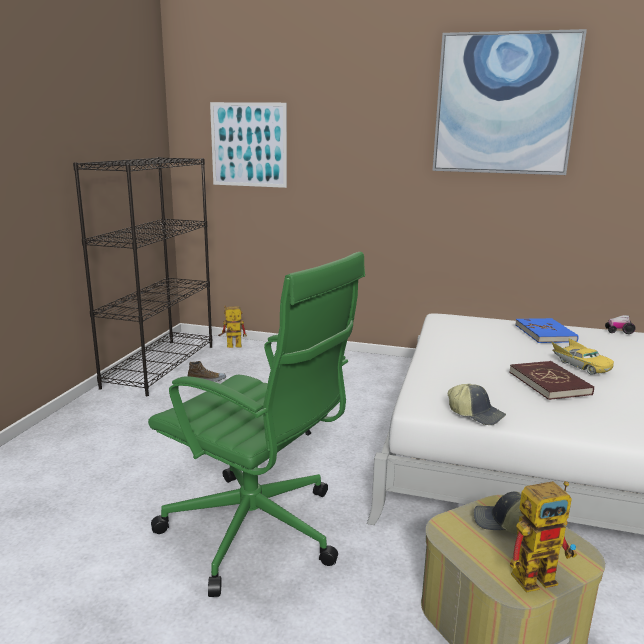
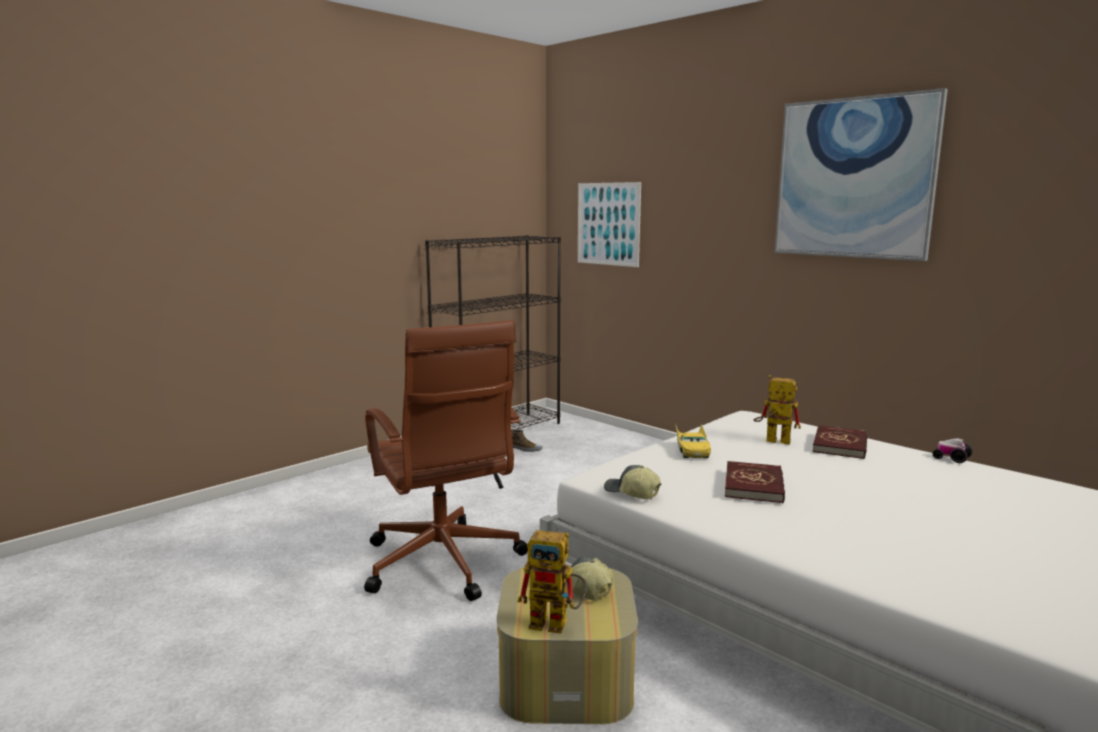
camera: 30 degrees right, 5 degrees down
(230, 346) = (576, 425): toy robot -> toy robot (772, 441)
(257, 531) = (443, 564): green office chair -> brown office chair
(476, 414) = (631, 493): cap -> cap turned 150 degrees clockwise
(545, 333) = (840, 445): blue book -> red book
(581, 365) = (822, 478): yellow toy car -> yellow toy car (692, 450)

